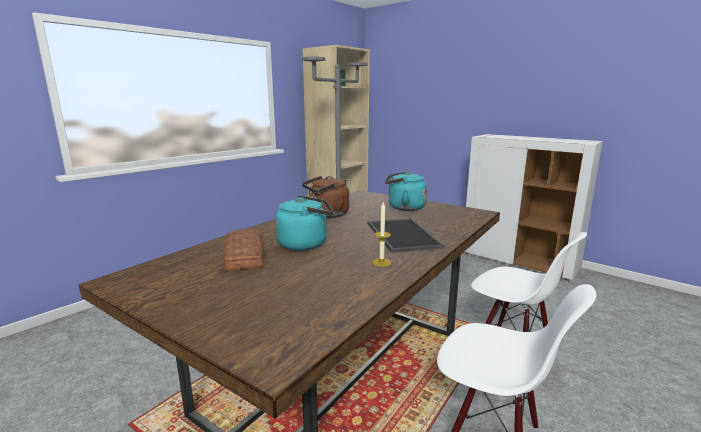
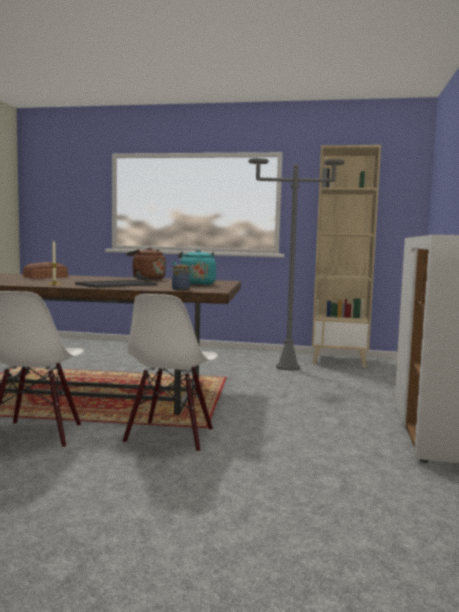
camera: 60 degrees right, 10 degrees down
(305, 244) = (76, 279): turquoise kettle -> none
(466, 219) = (181, 289): none -> jar

